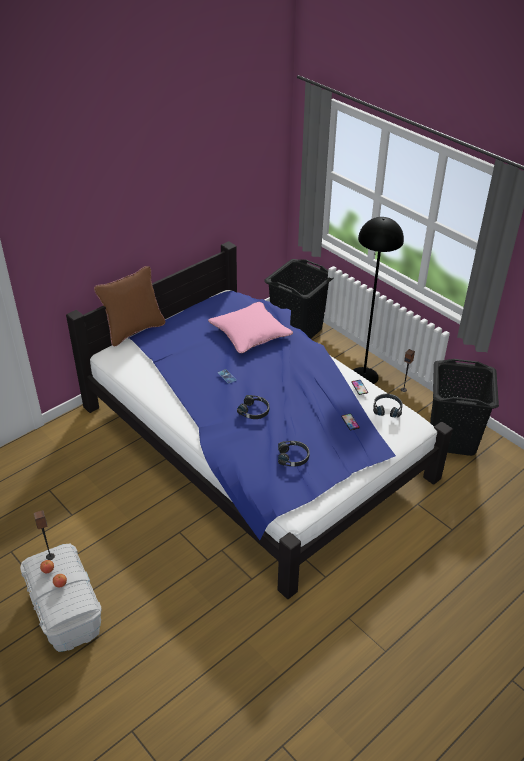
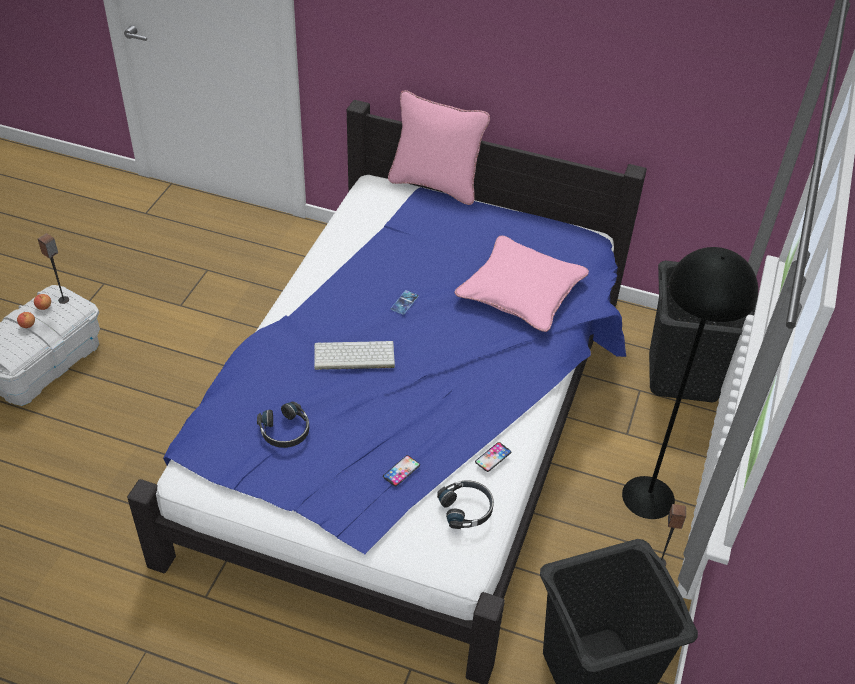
camera: 60 degrees right, 5 degrees up
(134, 330) = (435, 185): brown pillow -> pink pillow
(254, 411) = (353, 356): black headphones -> keyboard

